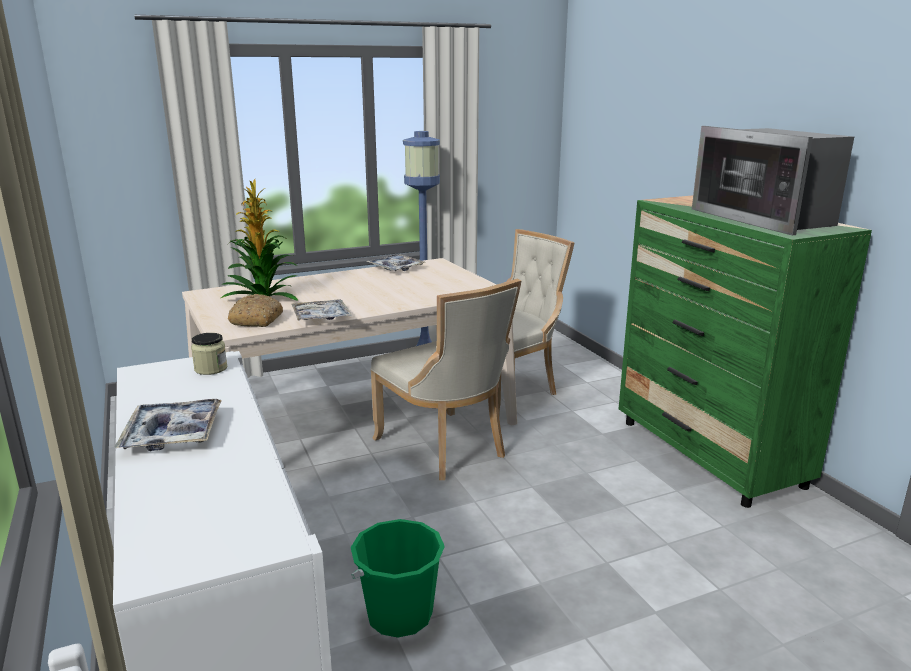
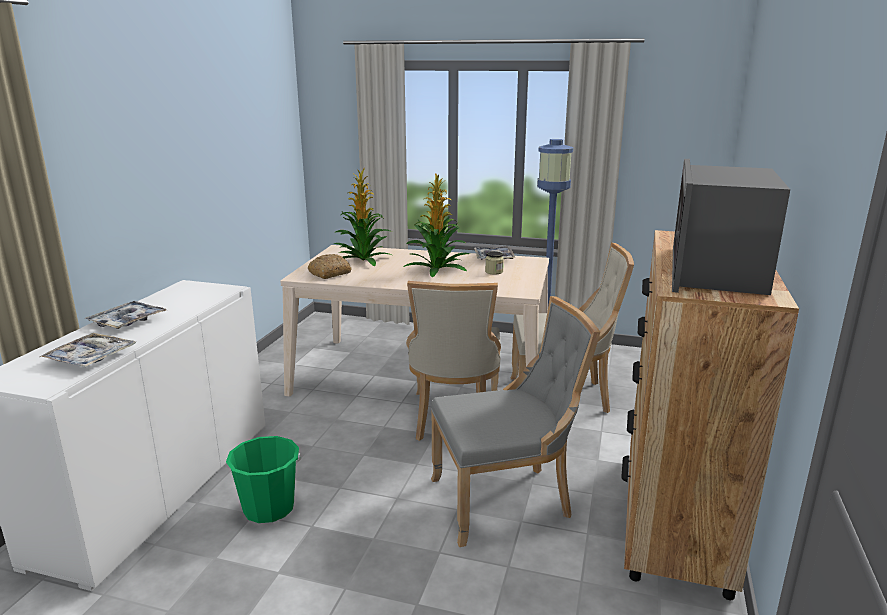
camera: 40 degrees right, 0 degrees up
(211, 369) = (214, 293): jar -> jar (494, 272)
(321, 317) = (368, 281): tray -> tray (90, 357)
(367, 289) = (438, 269): none -> potted plant
(590, 495) = (506, 500): none -> grey chair
(709, 454) = (674, 520): green dresser -> brown dresser

